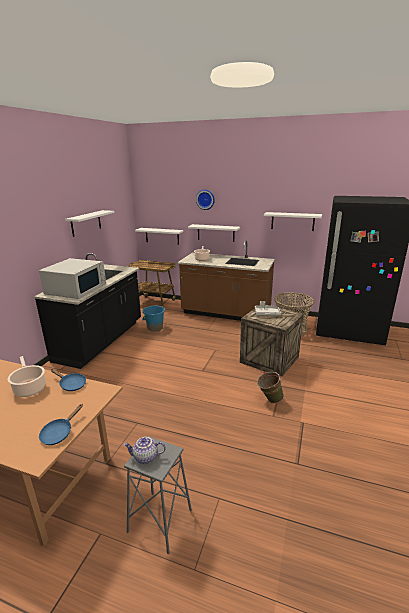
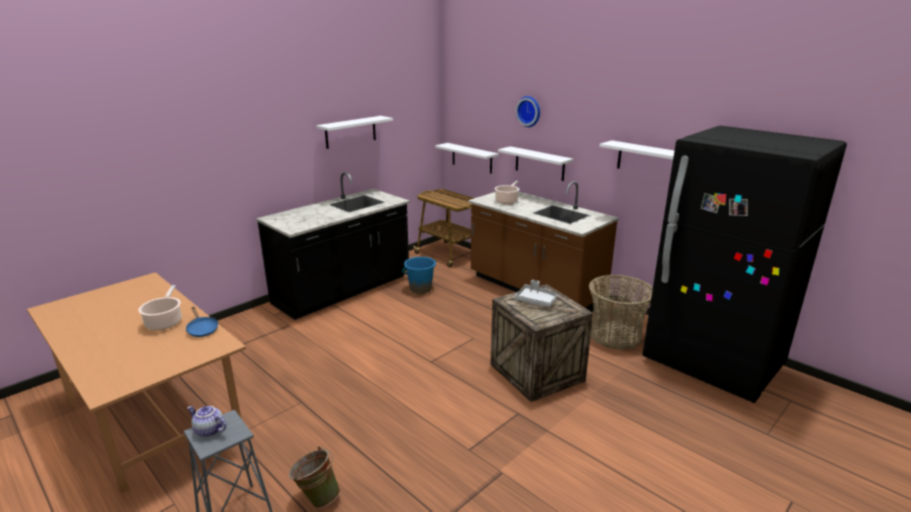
camera: 25 degrees right, 0 degrees up
(59, 433) = (143, 375): blue frying pan -> none
(76, 289) = (306, 218): white microwave -> none
(269, 400) = (483, 427): green bucket -> green bucket (317, 497)

